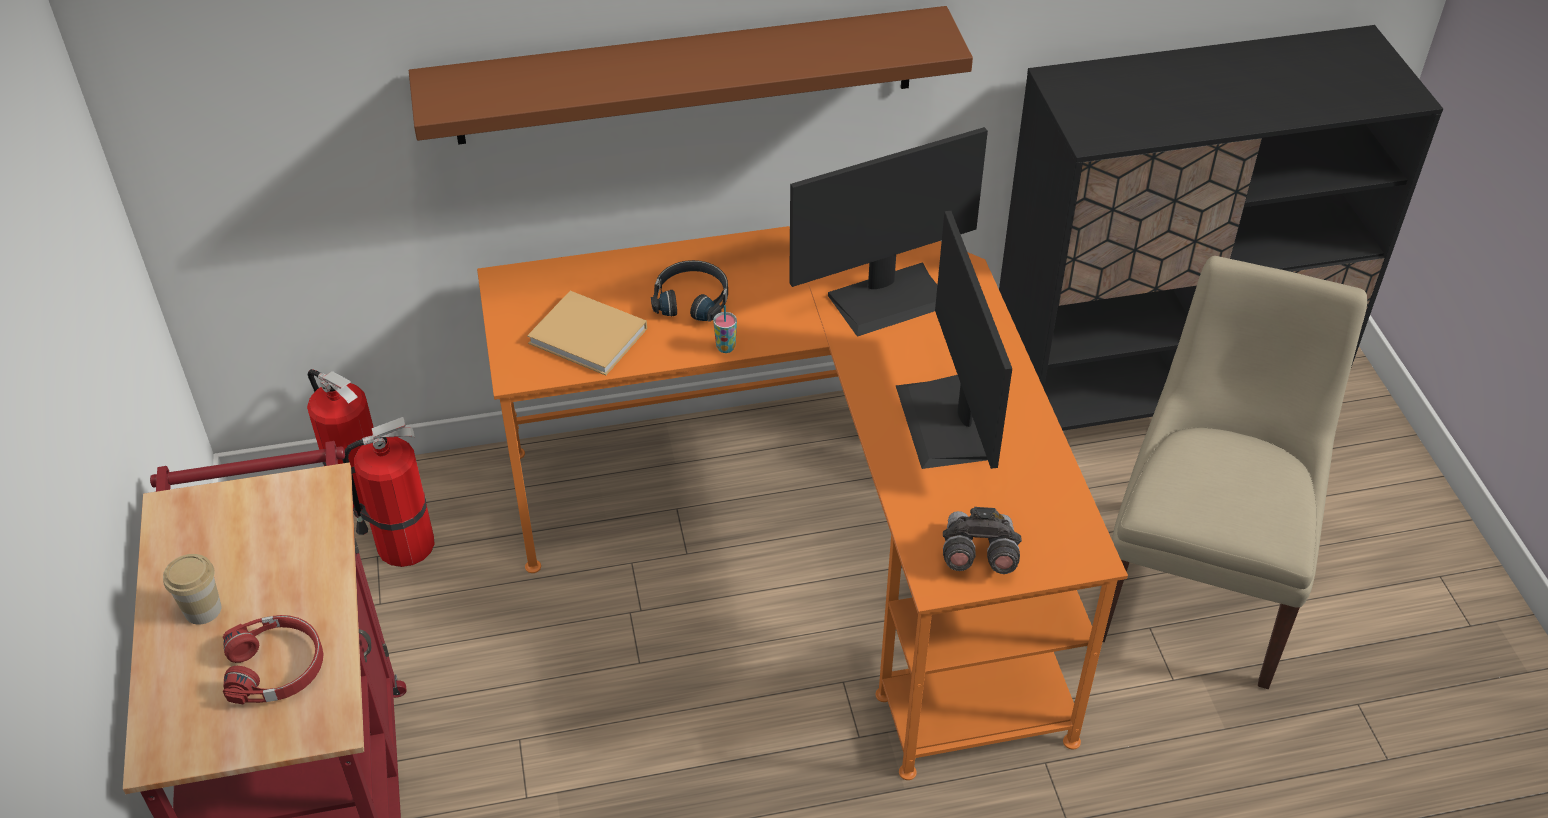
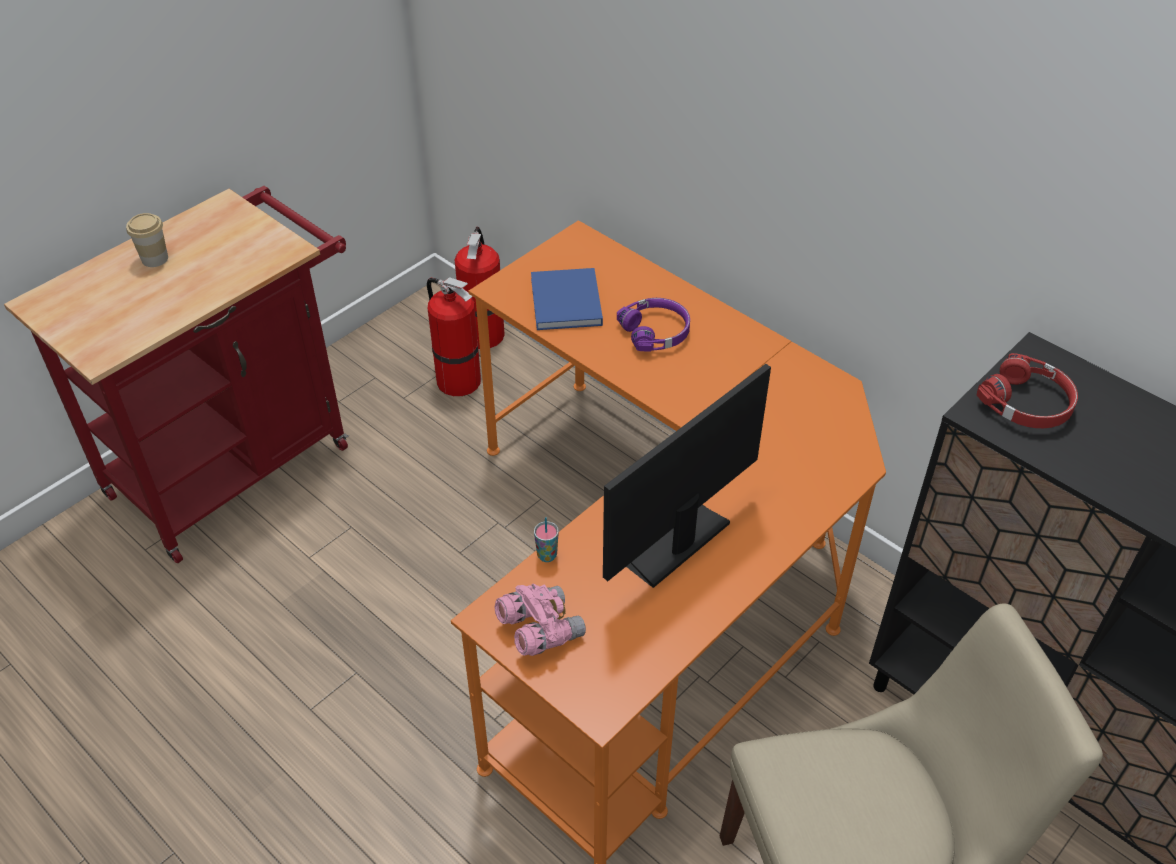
camera: 55 degrees right, 0 degrees up
(276, 667) = (129, 311): red headphones -> red headphones (1027, 403)
(590, 337) = (566, 304): beige book -> blue book
(685, 76) = (743, 151): brown shelf -> none
(692, 299) = (656, 331): black headphones -> purple headphones
(725, 347) = (624, 374): cup -> cup (547, 555)
(889, 298) = (774, 436): monitor -> none
(978, 555) = (539, 629): grey binoculars -> pink binoculars

